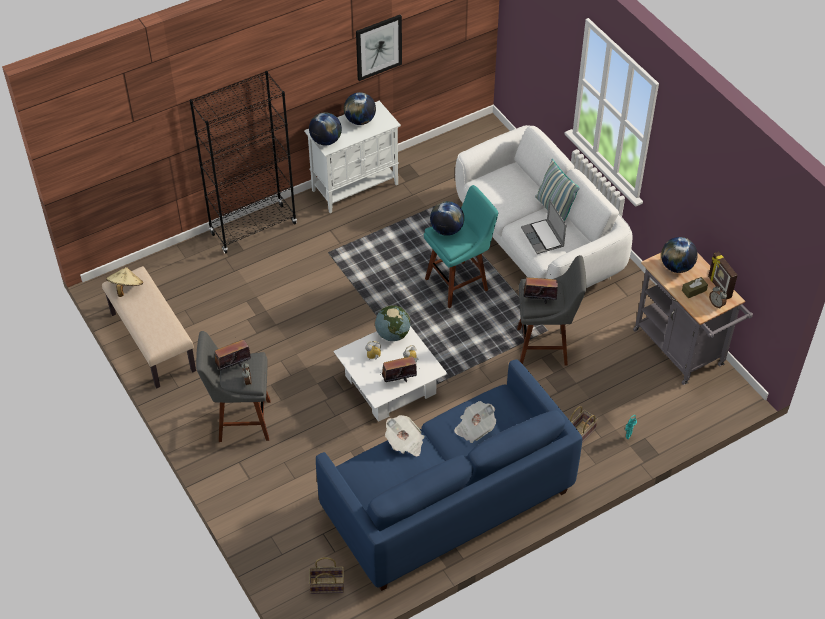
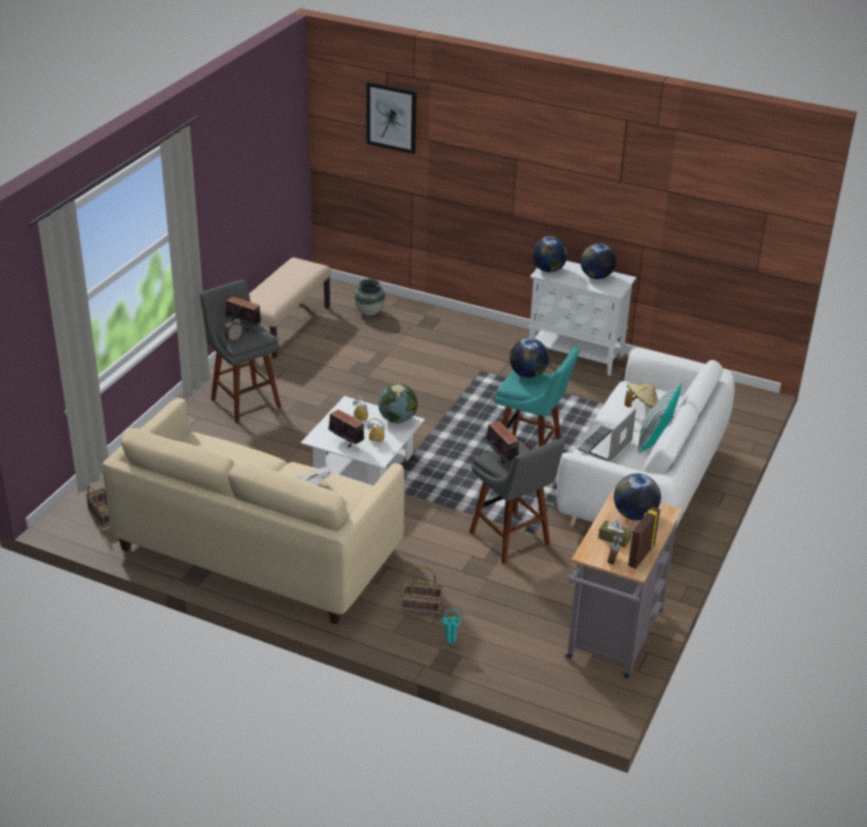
camera: 55 degrees right, 15 degrees down
(126, 288) = (294, 266): beige hat -> beige hat (641, 408)
(181, 276) = (369, 312): none -> vase
(253, 229) = (462, 324): black bookcase -> none
(378, 47) = (646, 210): picture -> picture (391, 117)
(405, 442) = (255, 455): newspaper -> none
(447, 501) = (258, 550): blue sofa -> beige sofa

